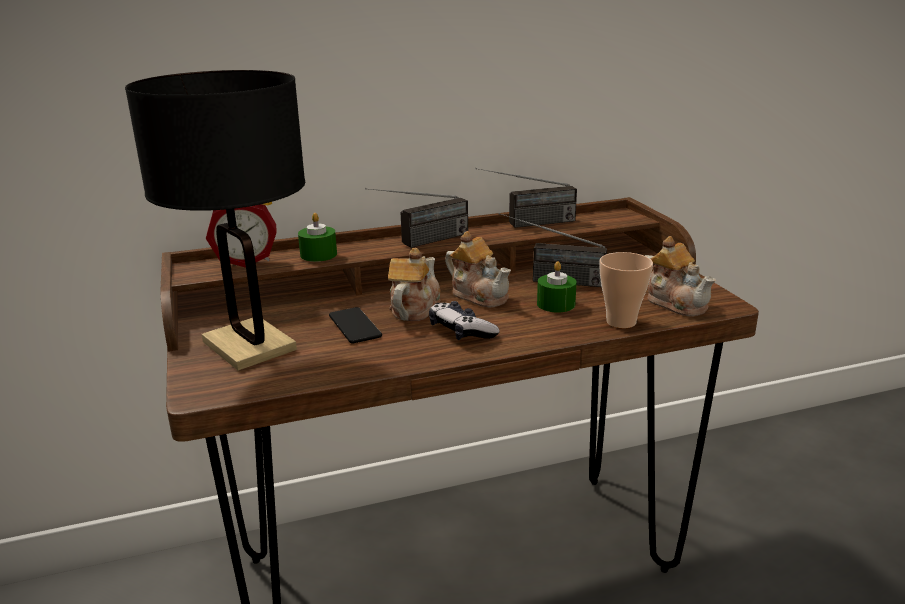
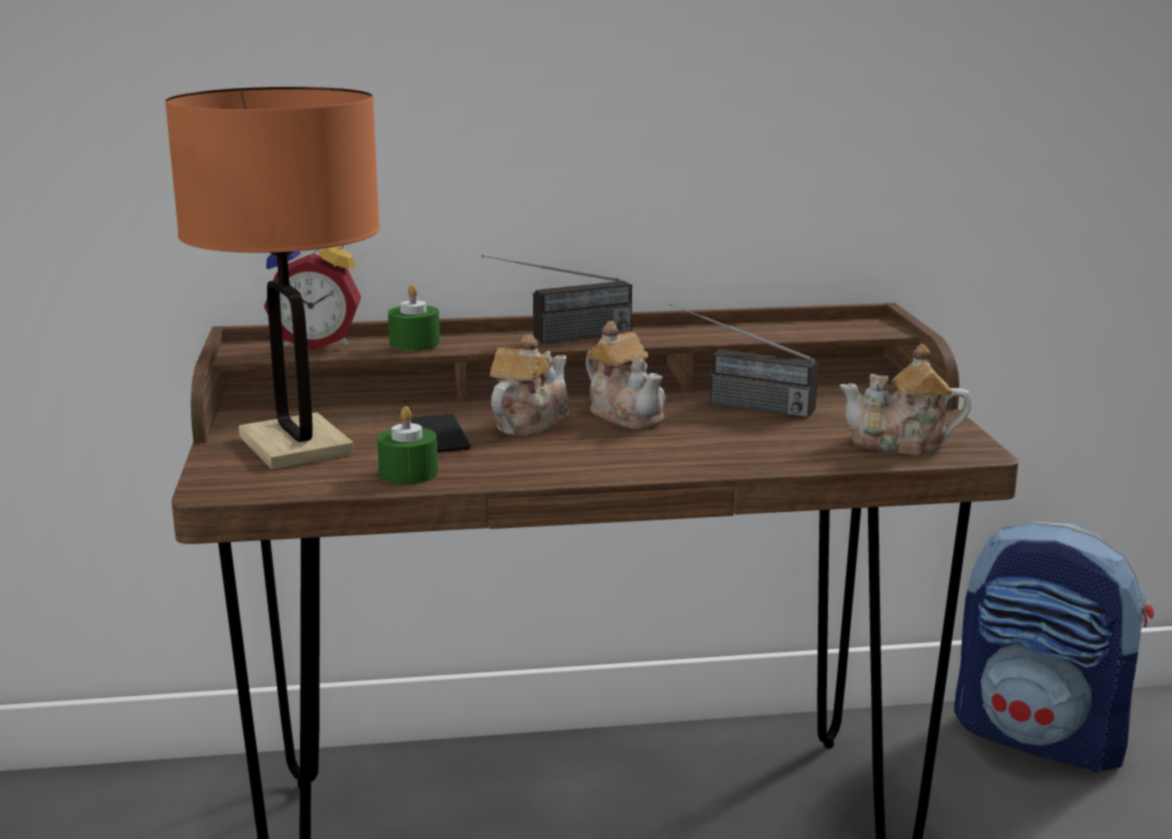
camera: 10 degrees right, 5 degrees down
(248, 346) = (295, 445): black table lamp -> orange table lamp
(461, 331) = (578, 452): game controller -> none
(526, 224) = (721, 327): radio -> none
(556, 304) = (727, 432): green candle -> green candle (408, 473)
(621, 322) = (806, 459): cup -> none
(676, 303) = (901, 443): teapot -> teapot turned 120 degrees clockwise
(719, 460) = (1042, 737): none -> backpack

